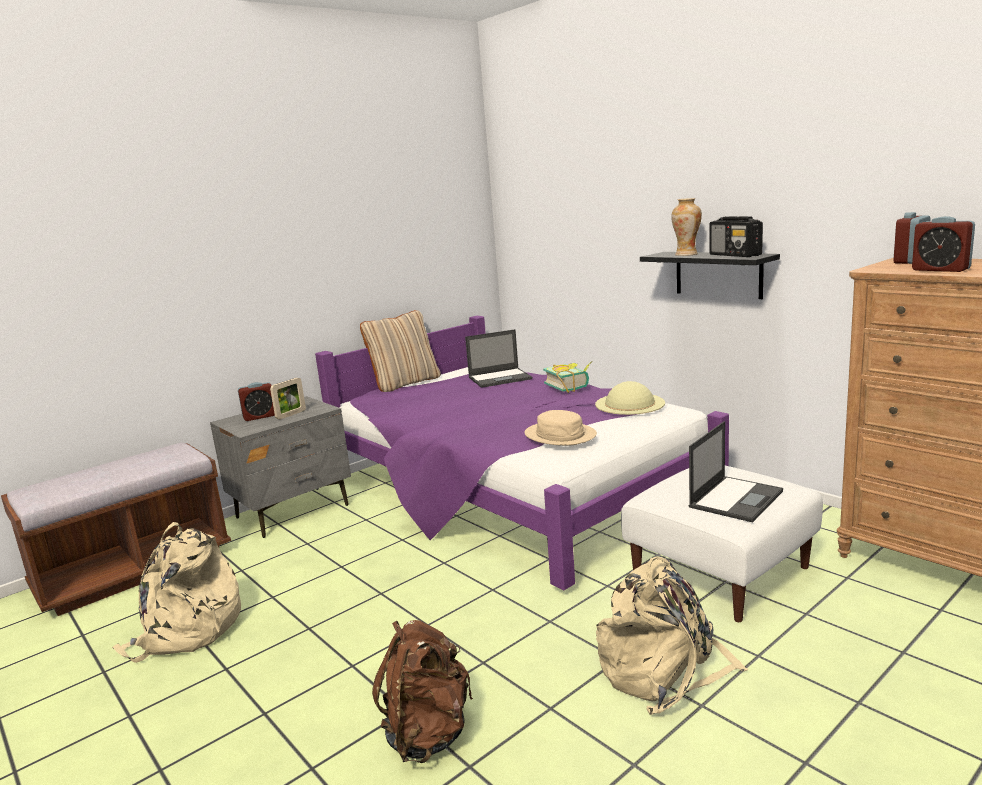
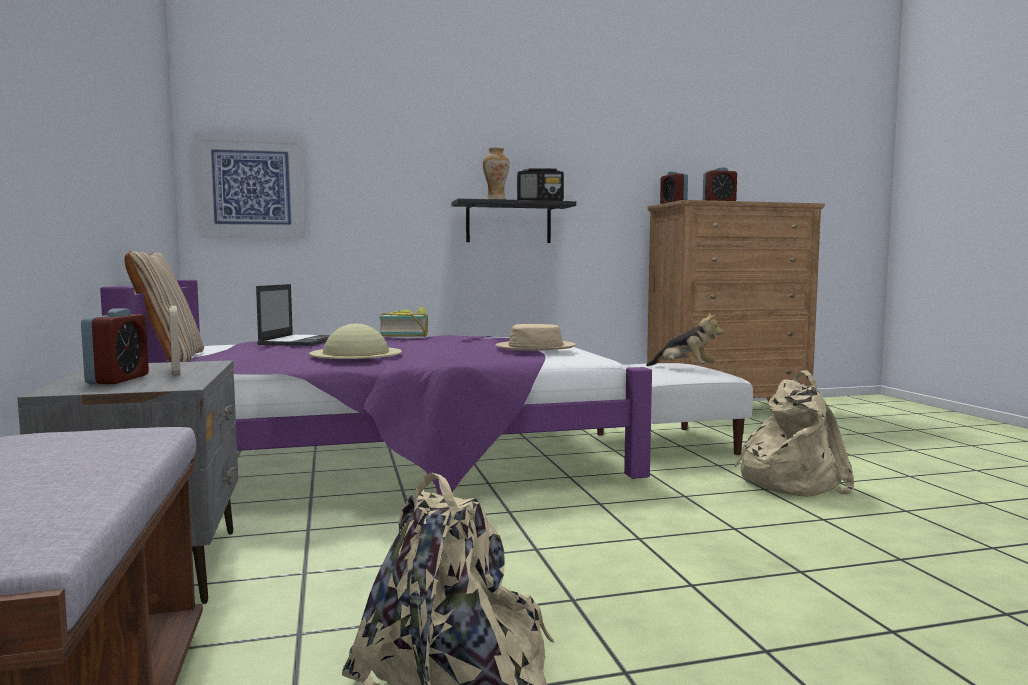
camera: 65 degrees left, 10 degrees down
(428, 734) = (845, 567): brown backpack -> none
(530, 240) = (251, 187): none -> picture
(630, 403) = (497, 335): beige hat -> beige hat (356, 353)
(736, 498) = (684, 369): laptop -> plush toy

